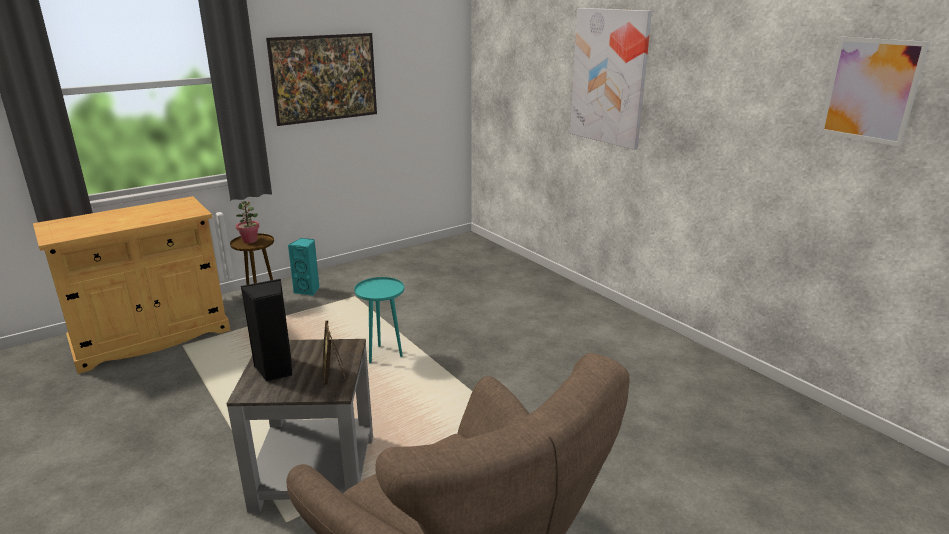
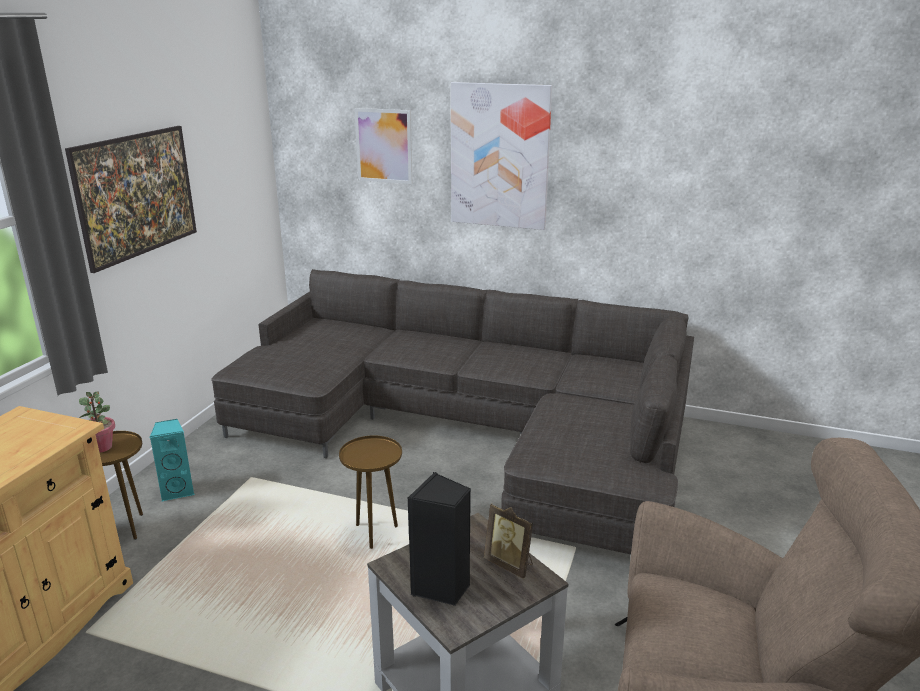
camera: 35 degrees left, 0 degrees up
(383, 355) = (375, 533): turquoise side table -> brown side table
(531, 316) = (472, 432): none -> grey sofa
(870, 90) = (792, 152): picture -> picture (384, 146)

